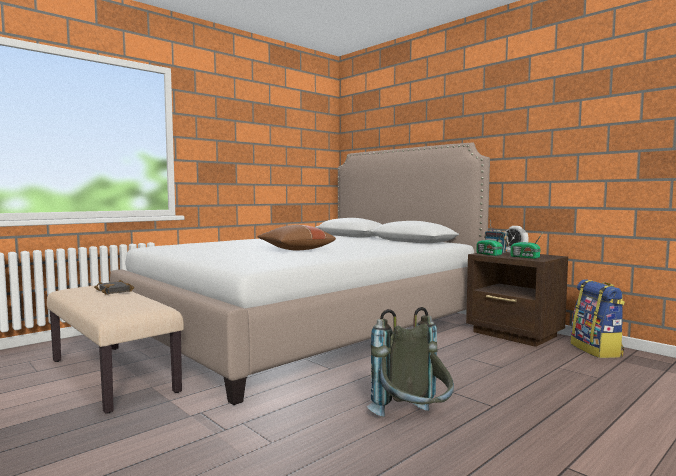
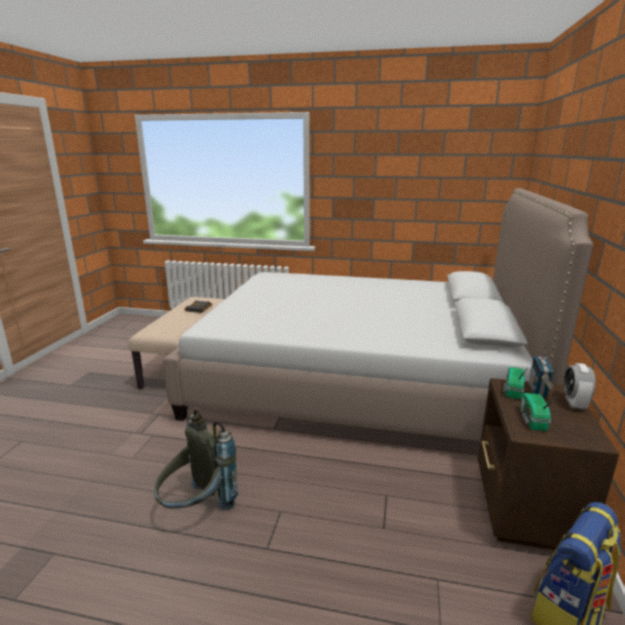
camera: 55 degrees right, 15 degrees up
(295, 250) = (316, 310): brown pillow -> none

